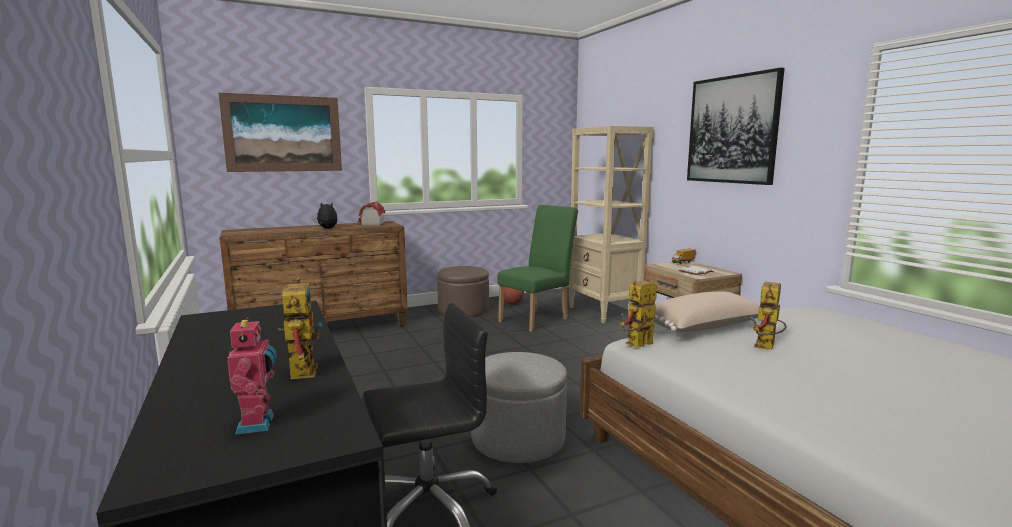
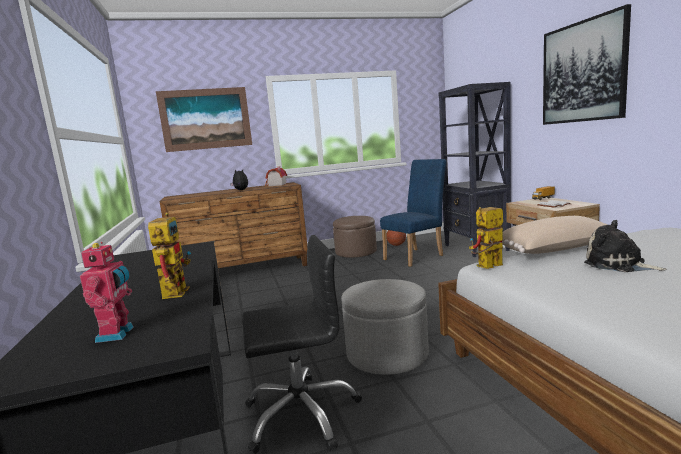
camera: 10 degrees right, 0 degrees up
(537, 319) = (416, 256): green chair -> blue chair
(604, 312) = (476, 248): beige bookcase -> black bookcase
(766, 348) = (618, 264): toy robot -> plush toy

